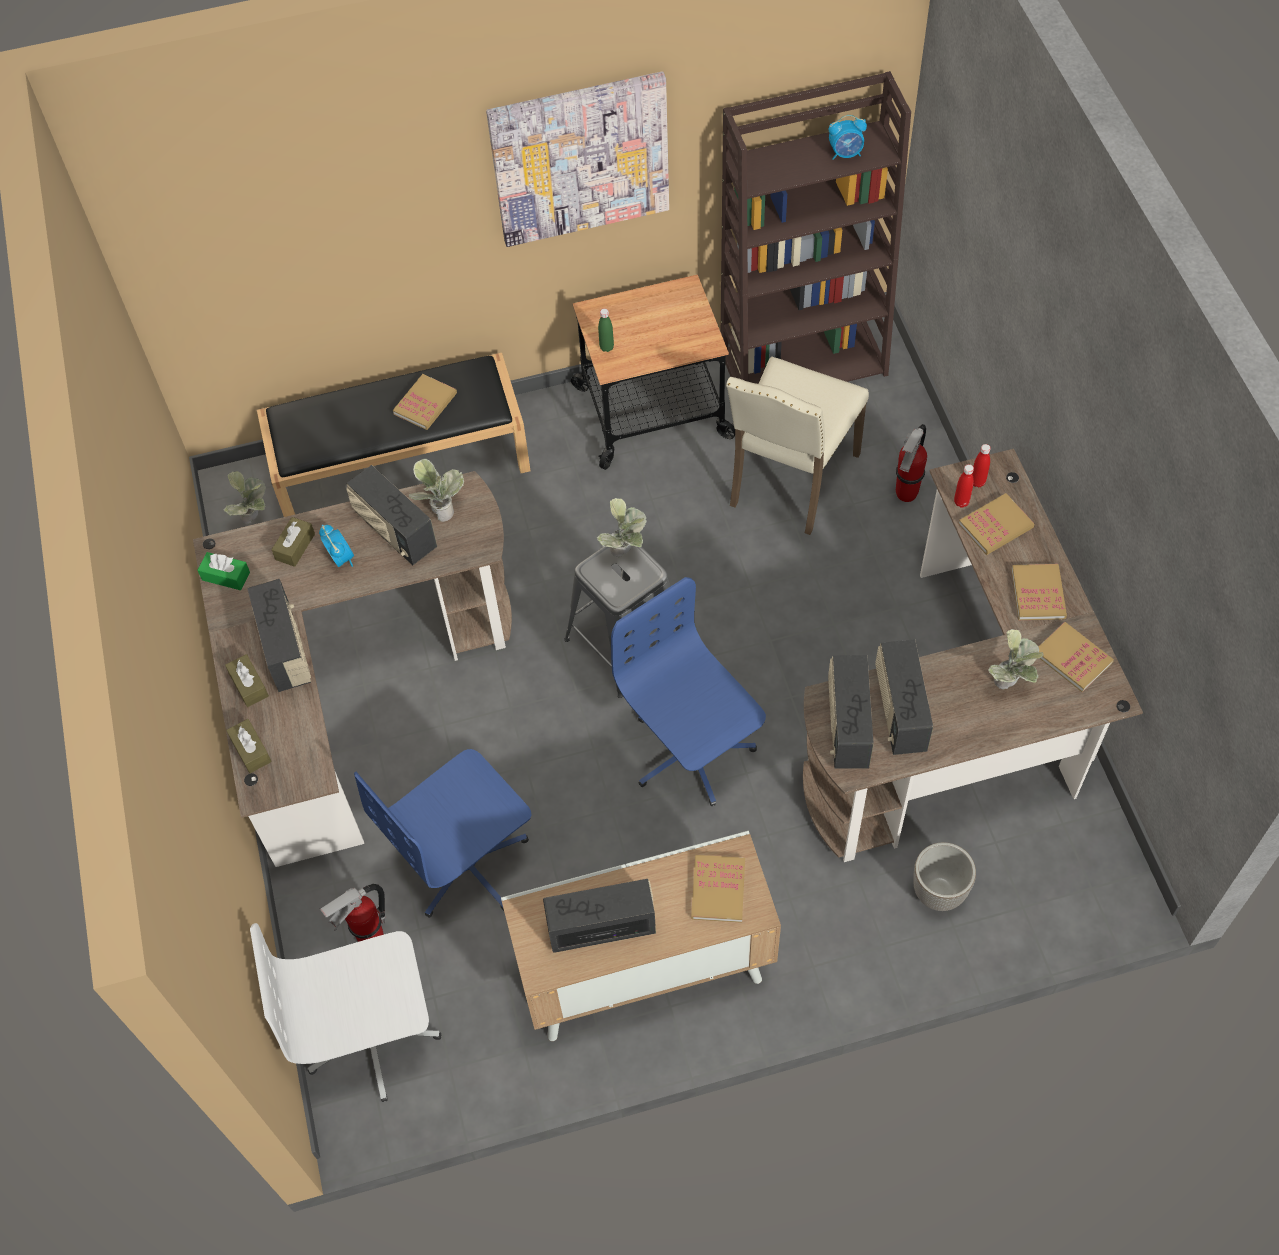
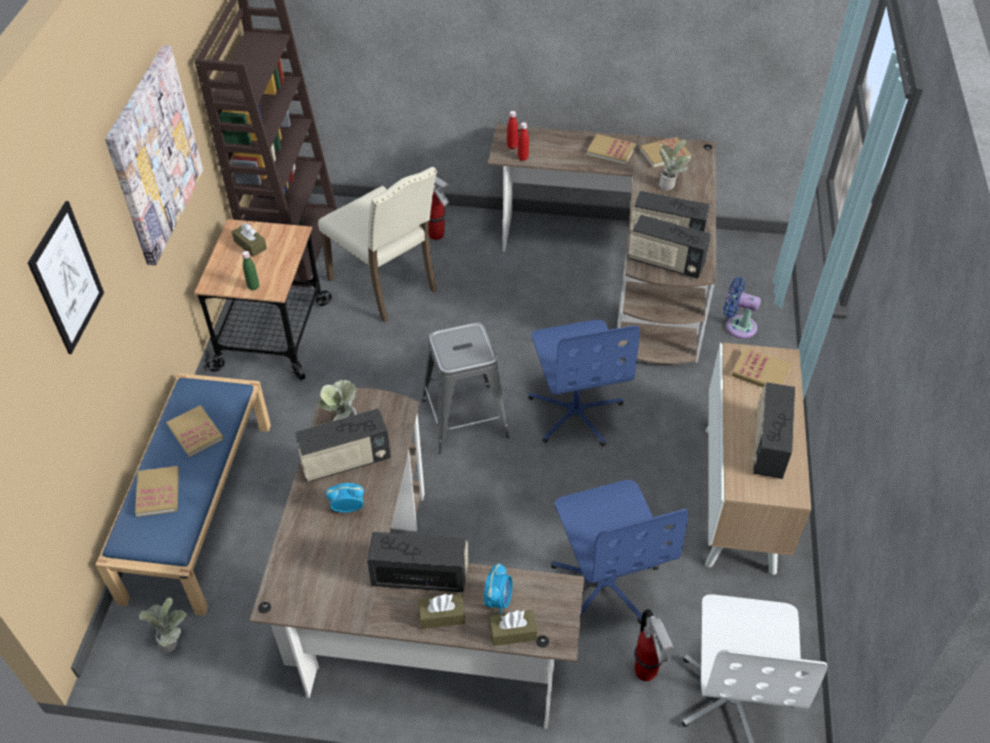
camera: 70 degrees left, 10 degrees down
(226, 576) = (310, 603): green tissue box -> none
(295, 547) = (314, 538): brown tissue box -> brown tissue box (250, 245)
(348, 188) = (67, 278): none -> picture
(402, 463) = (198, 507): black bench -> blue bench
(625, 552) = (447, 337): potted plant -> none
(691, 752) = (575, 412): blue office chair -> blue office chair turned 90 degrees counterclockwise
(846, 154) = (260, 52): alarm clock -> alarm clock (498, 600)
(938, 892) = (737, 326): planter -> blue fan
(995, 526) = (550, 150): book -> book (158, 493)

